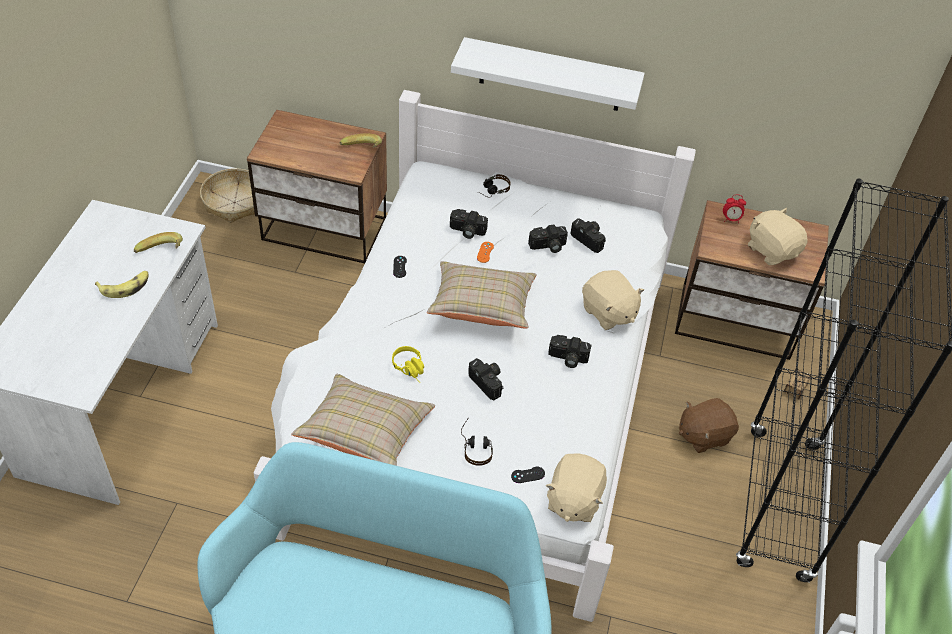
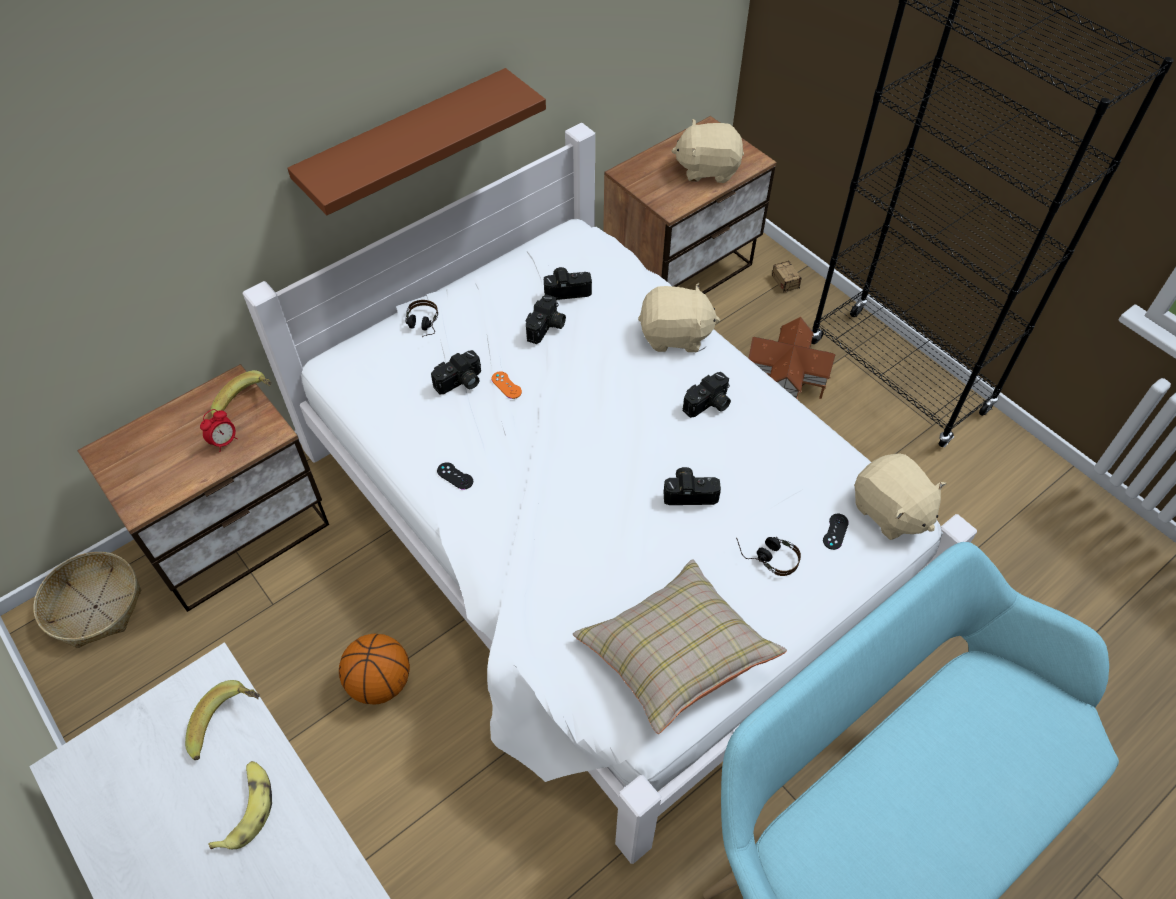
camera: 50 degrees left, 5 degrees up
(286, 348) = (380, 682): none -> basketball
(411, 369) = (618, 553): yellow headphones -> none
(482, 307) = (581, 436): beige pillow -> none
(550, 75) = (406, 144): white shelf -> brown shelf
(703, 435) = (786, 379): brown plush toy -> toy house
(731, 219) = (645, 171): alarm clock -> alarm clock (224, 442)

